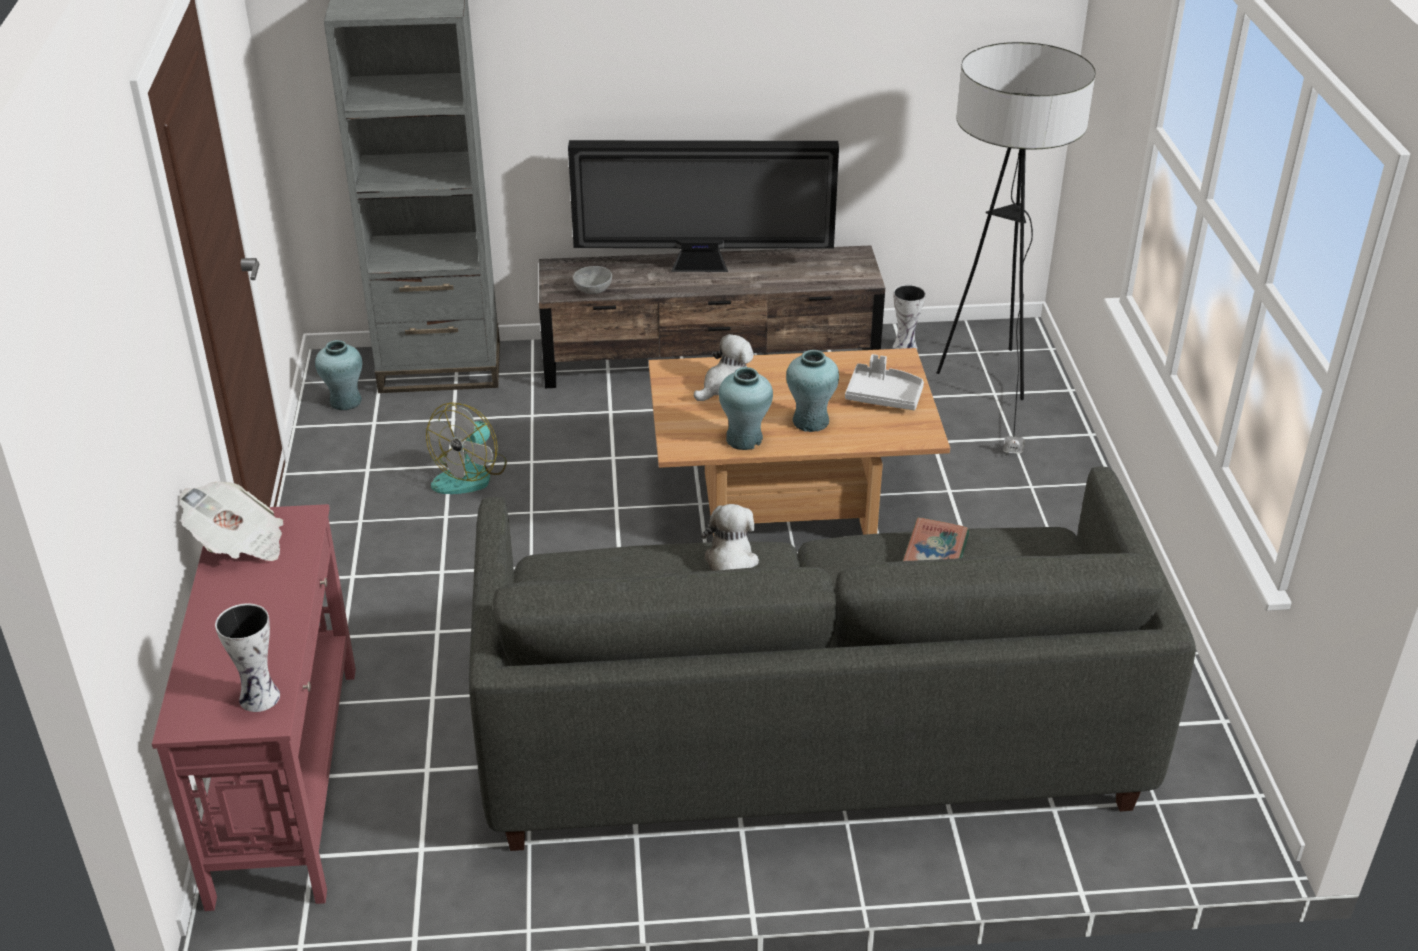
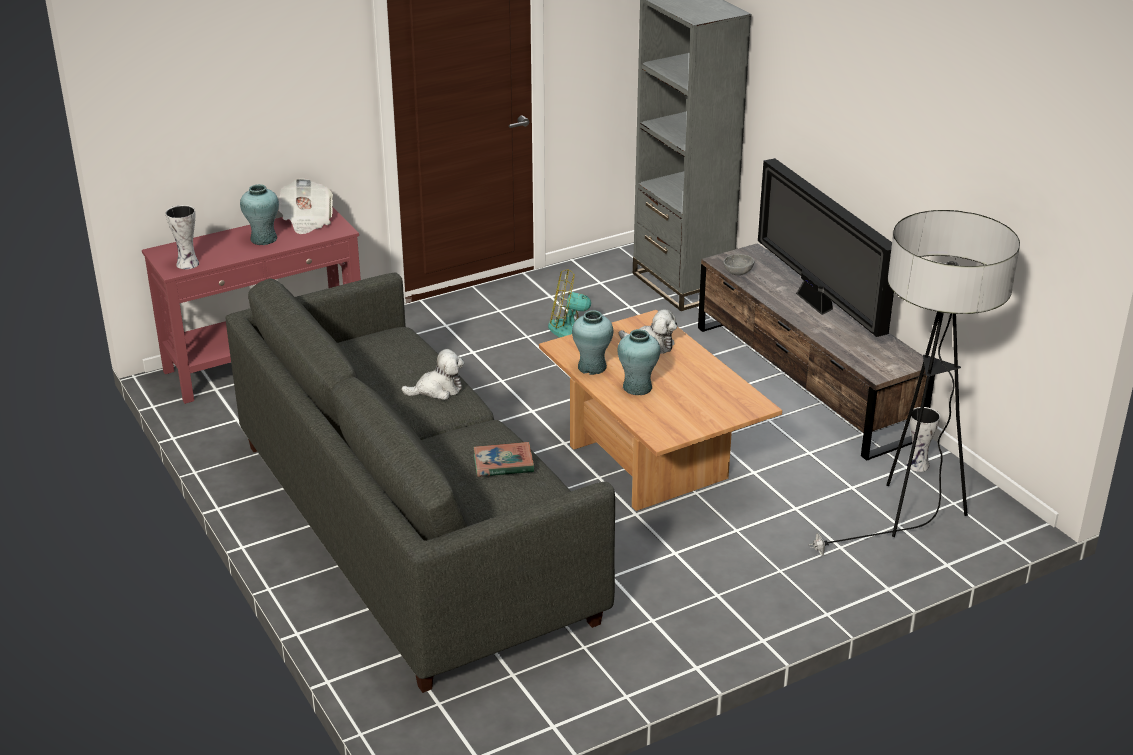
camera: 65 degrees right, 5 degrees down
(345, 401) = (612, 266): turquoise vase -> turquoise vase (263, 239)
(884, 396) = (699, 410): grey tray -> none

